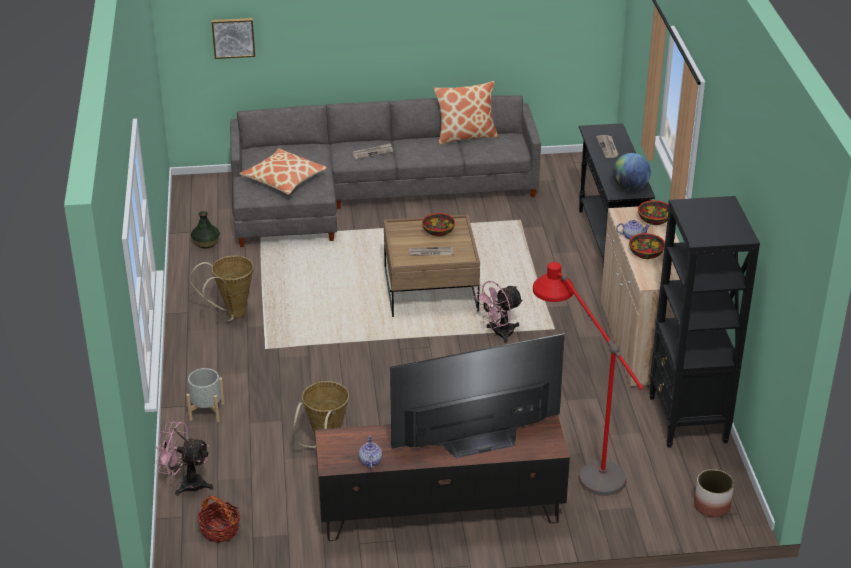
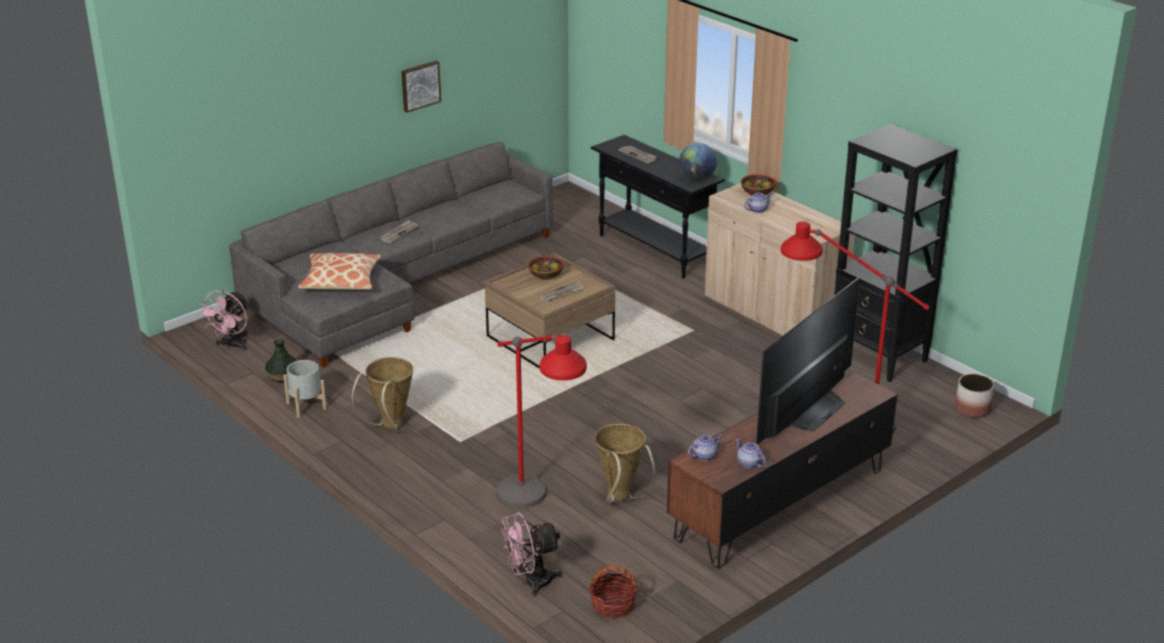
camera: 35 degrees left, 5 degrees down
(206, 411) = (471, 515): grey planter -> grey planter (306, 406)
(233, 37) = (222, 147): picture -> picture (420, 85)
(254, 430) = (538, 512): none -> red floor lamp
(344, 438) = (704, 456): none -> teapot
(465, 136) = (466, 195): pillow -> none
(498, 334) = (653, 351): pink fan -> pink fan (232, 345)
(646, 254) = (785, 218): bowl -> none

